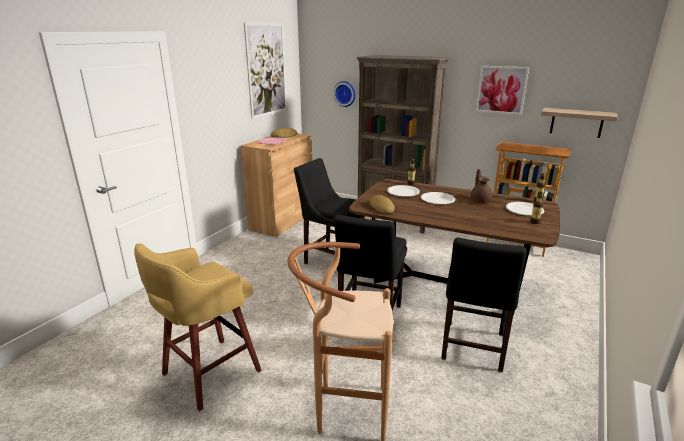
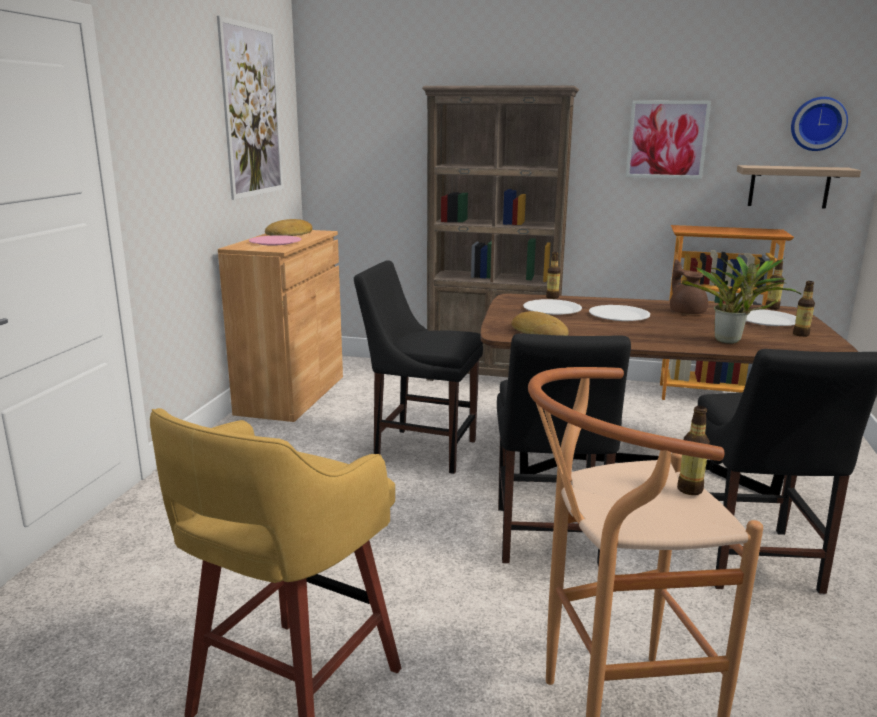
camera: 15 degrees left, 5 degrees down
(345, 93) = (389, 158): wall clock -> wall clock (817, 124)
(380, 309) = (689, 489): none -> bottle
(485, 223) = (730, 341): none -> potted plant

